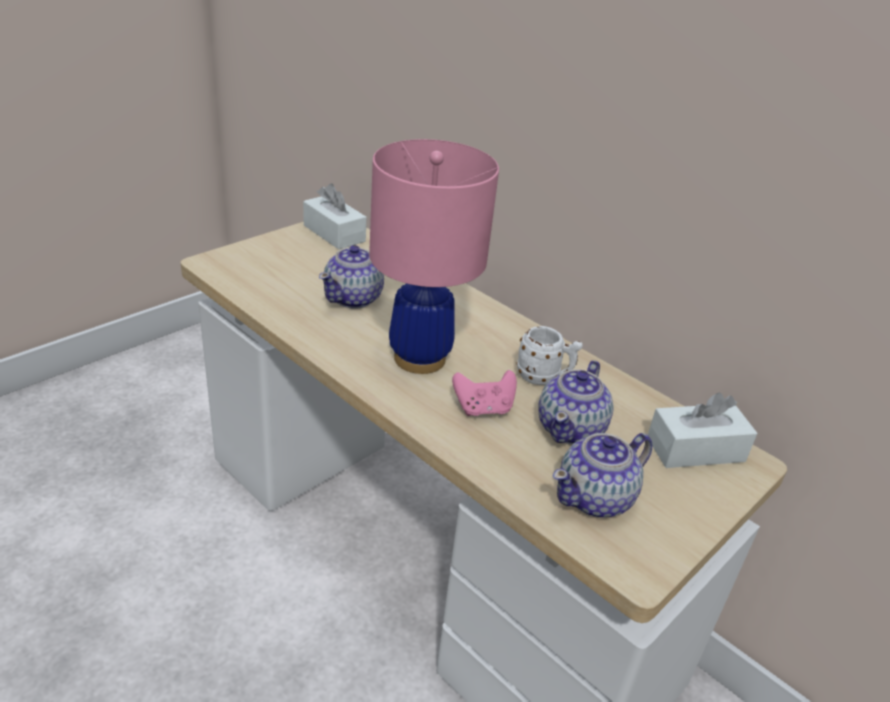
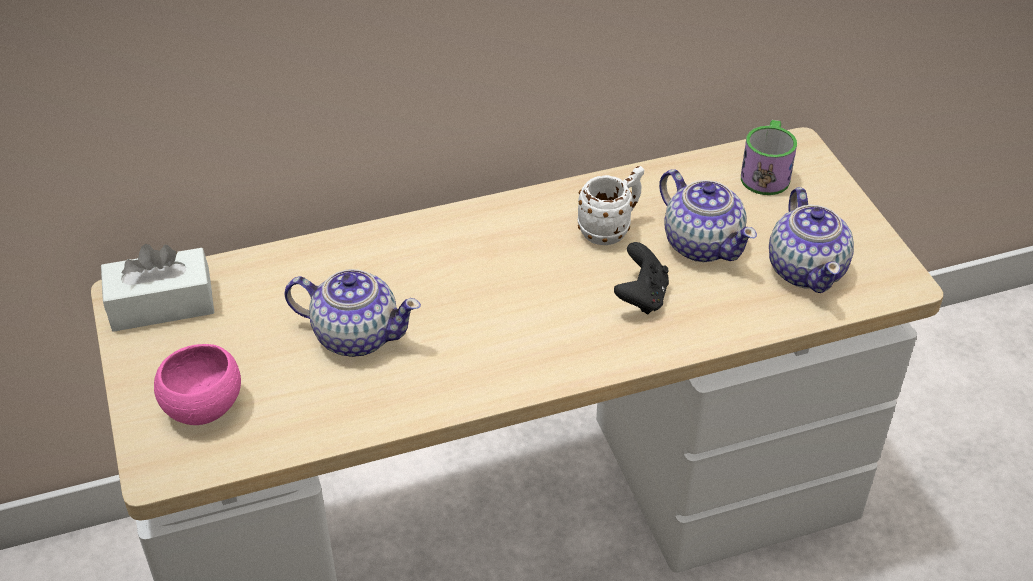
camera: 60 degrees left, 10 degrees up
(263, 264) = (204, 407): none -> pink bowl
(354, 298) = (355, 335): teapot -> teapot turned 45 degrees counterclockwise
(420, 358) = (524, 316): pink table lamp -> none
(483, 409) = (641, 297): pink game controller -> black game controller
(695, 449) = (766, 173): white tissue box -> mug

